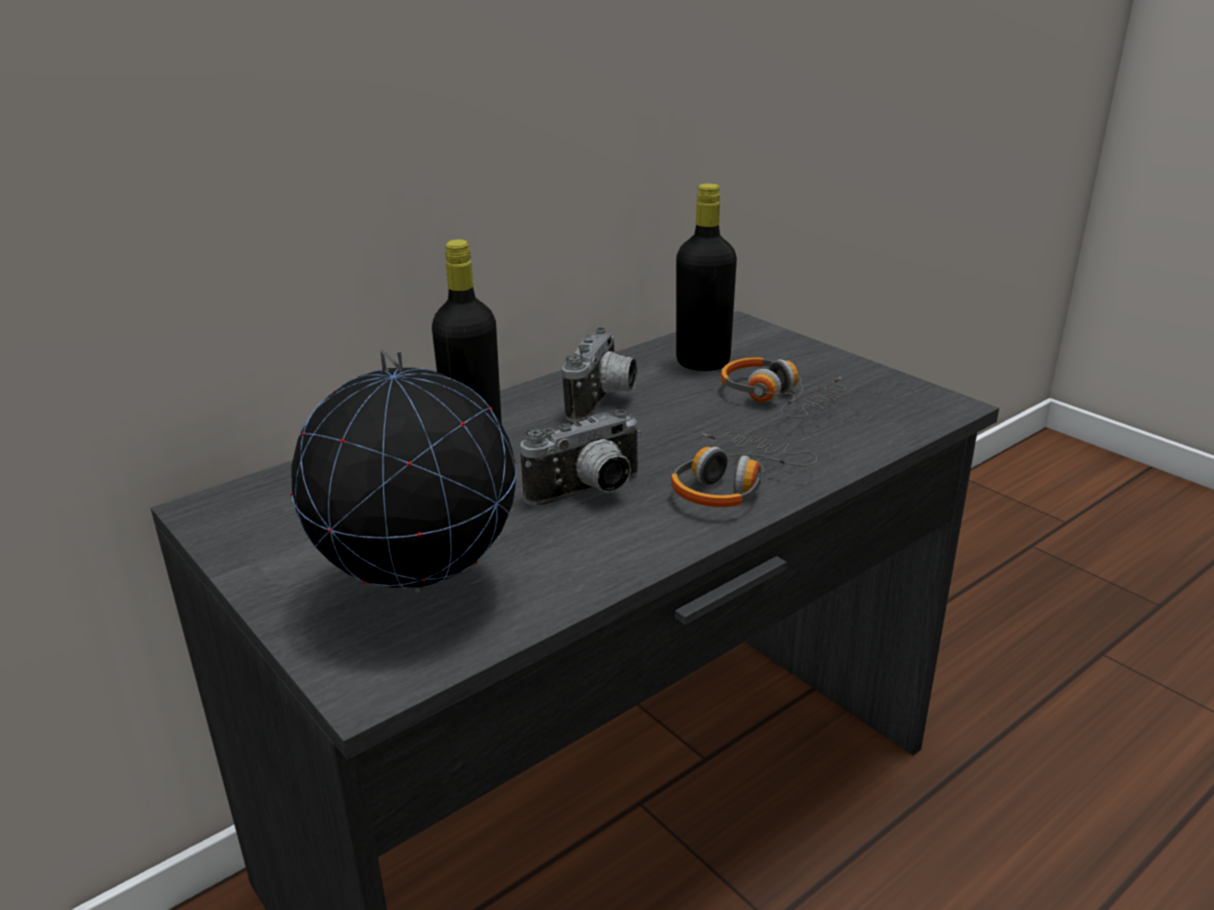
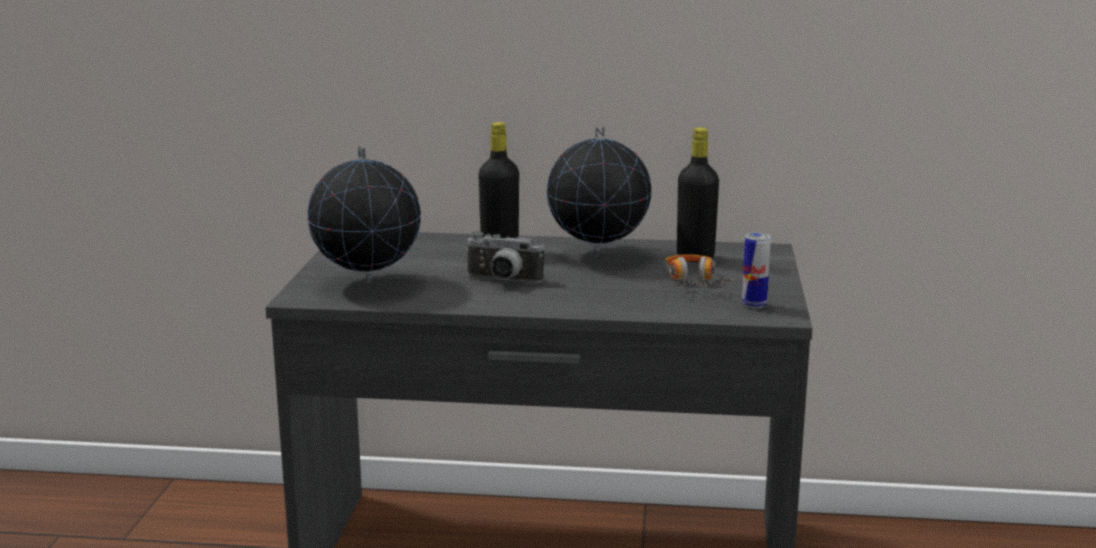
camera: 45 degrees right, 10 degrees down
(604, 401) = (598, 255): camera -> globe
(733, 484) = (573, 301): headphones -> none
(895, 402) = (754, 305): none -> can

